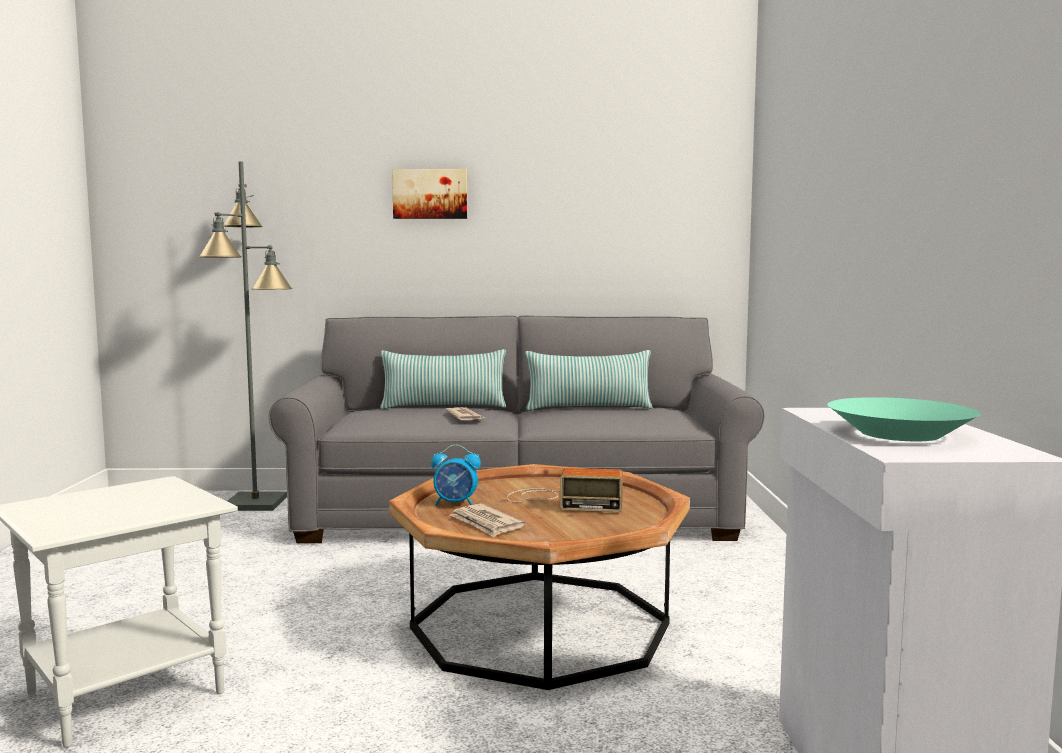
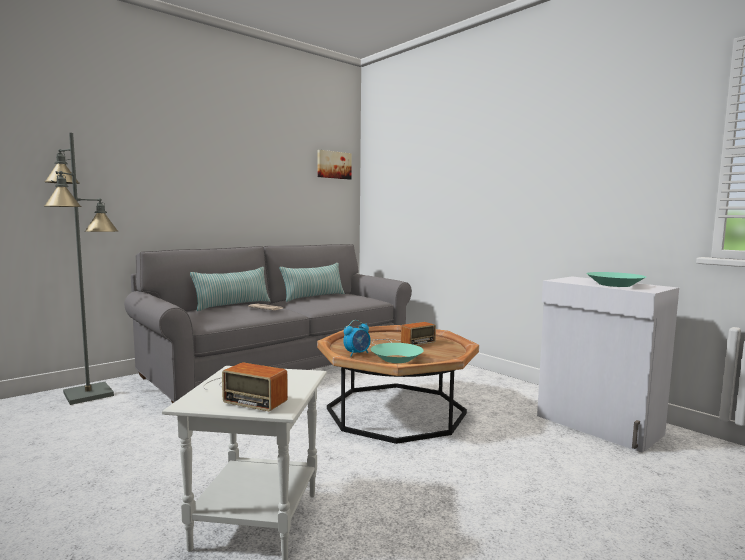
camera: 40 degrees left, 0 degrees up
(90, 506) = (244, 391): none -> radio
(430, 194) = (197, 168): picture -> picture (333, 165)
(486, 523) = (397, 359): newspaper -> turquoise bowl

